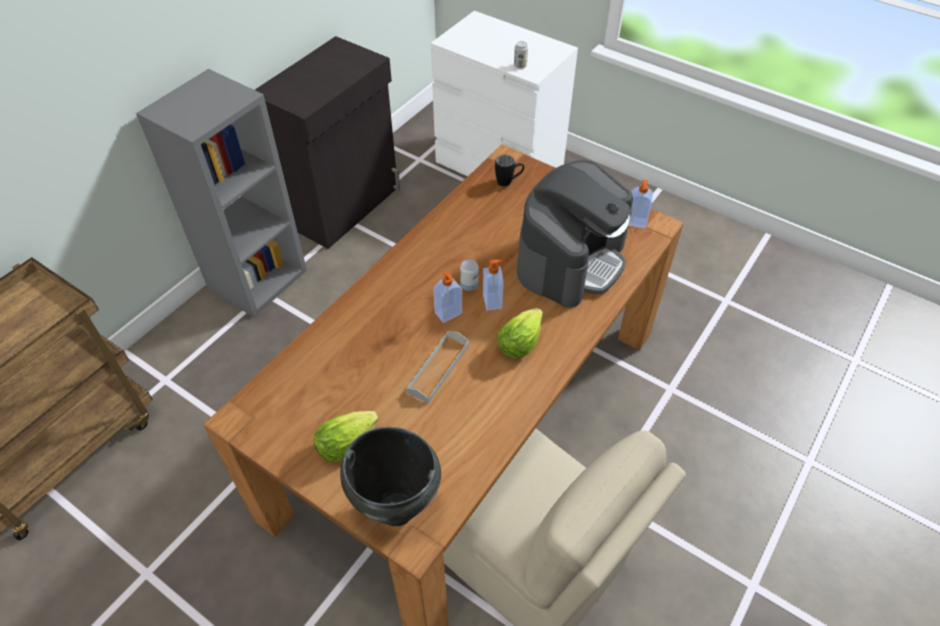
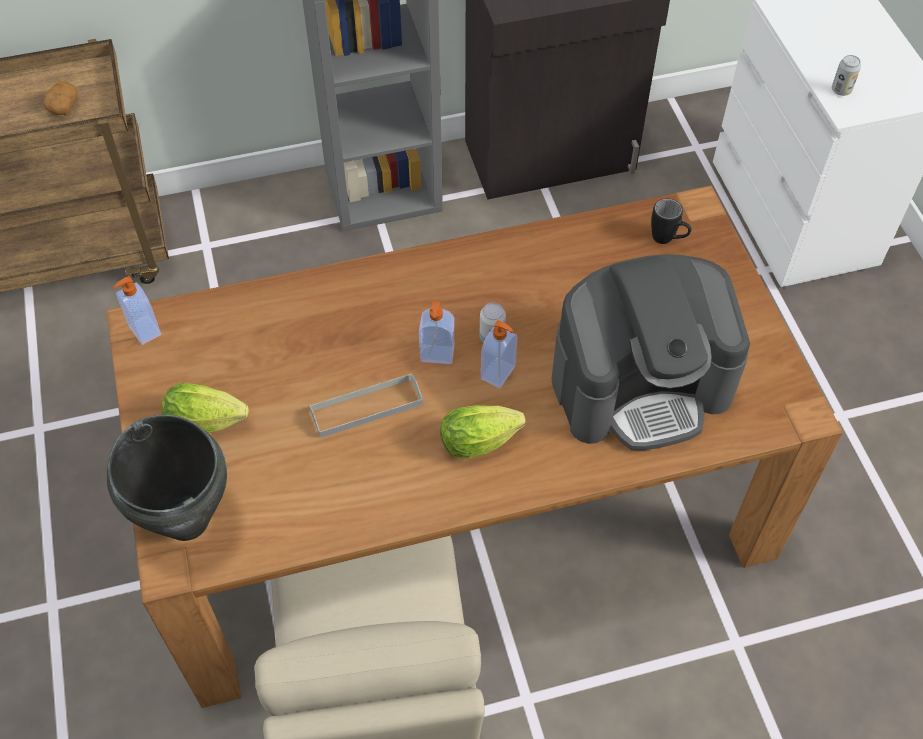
camera: 40 degrees right, 5 degrees up
(30, 321) = (63, 106): none -> potato
(635, 222) = (775, 391): soap dispenser -> soap dispenser (143, 331)

